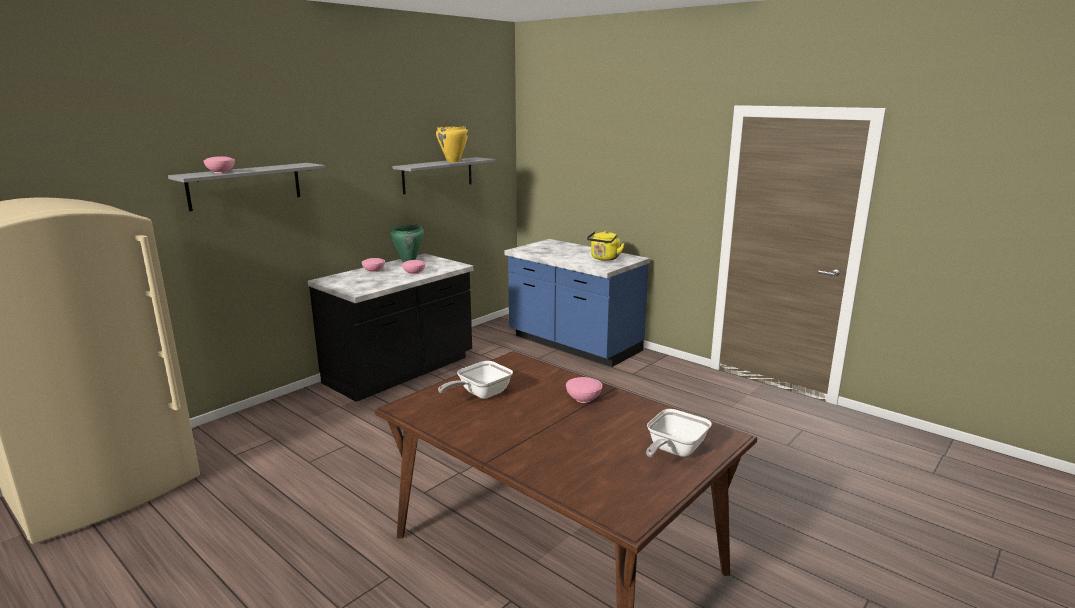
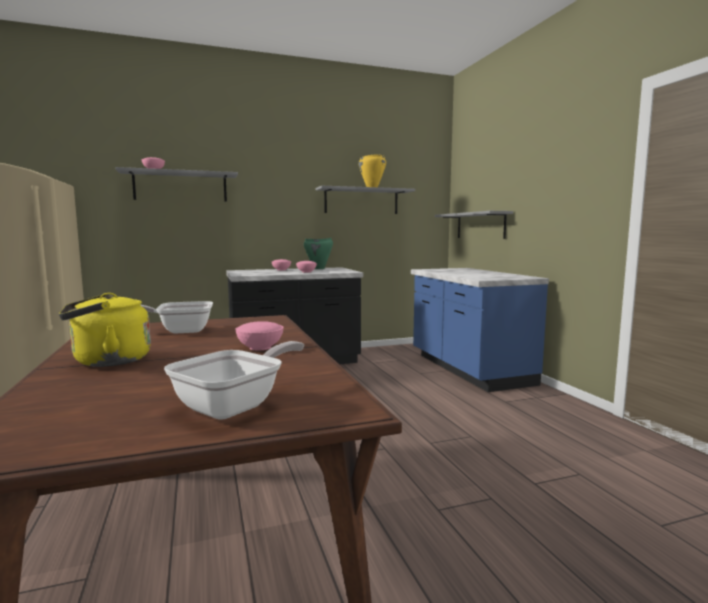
camera: 30 degrees right, 10 degrees down
(563, 196) = (480, 225): none -> grey shelf
(604, 259) = (495, 276): yellow kettle -> yellow kettle (107, 361)
(673, 451) = (236, 405): frying pan -> frying pan turned 150 degrees clockwise

